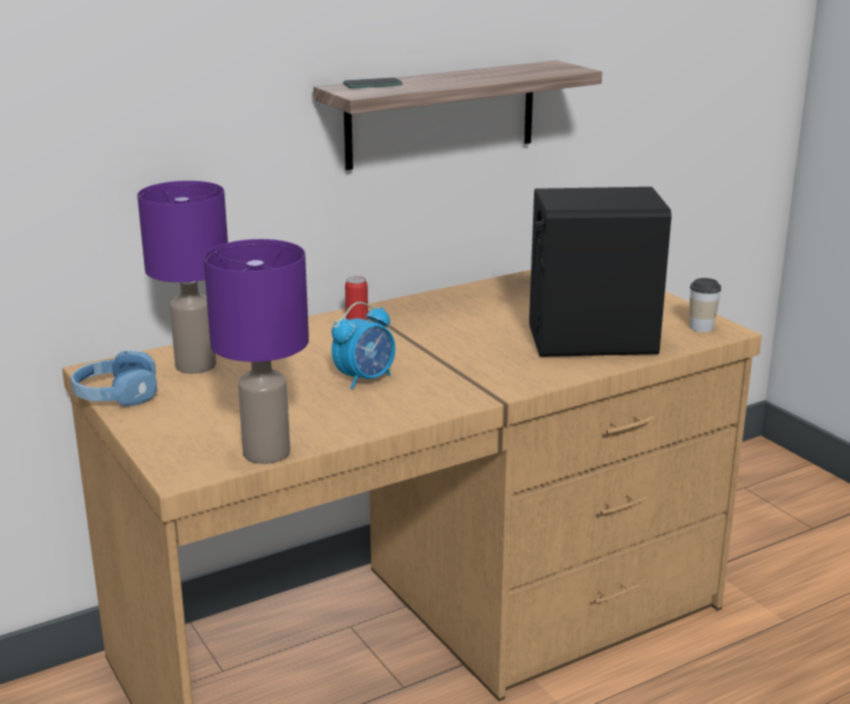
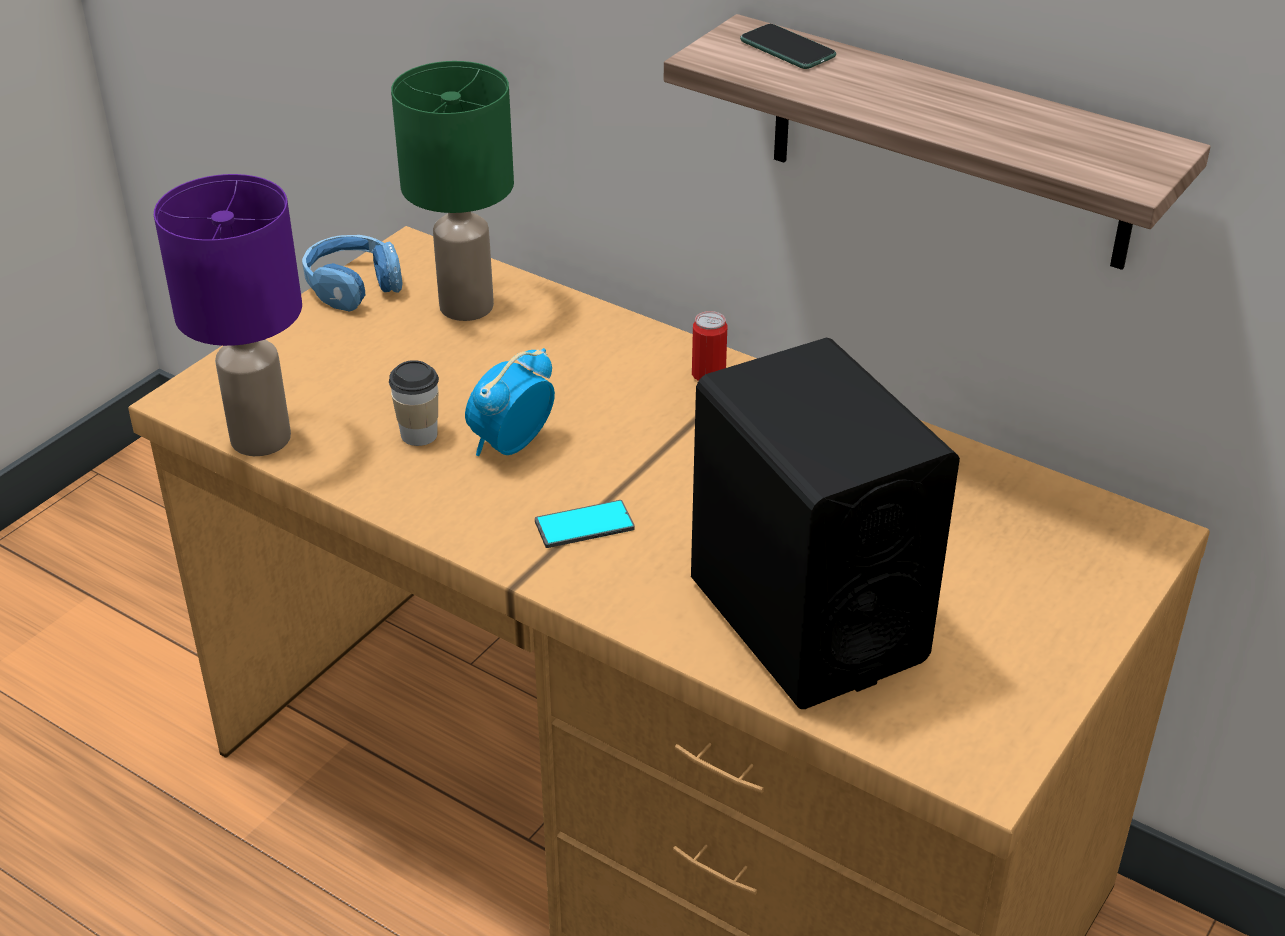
camera: 65 degrees right, 15 degrees up
(197, 365) = (467, 307): purple table lamp -> green table lamp
(365, 379) = (510, 445): alarm clock -> alarm clock turned 105 degrees clockwise
(465, 374) = (584, 525): none -> phone
(701, 327) = (972, 741): cup -> cup (419, 434)

